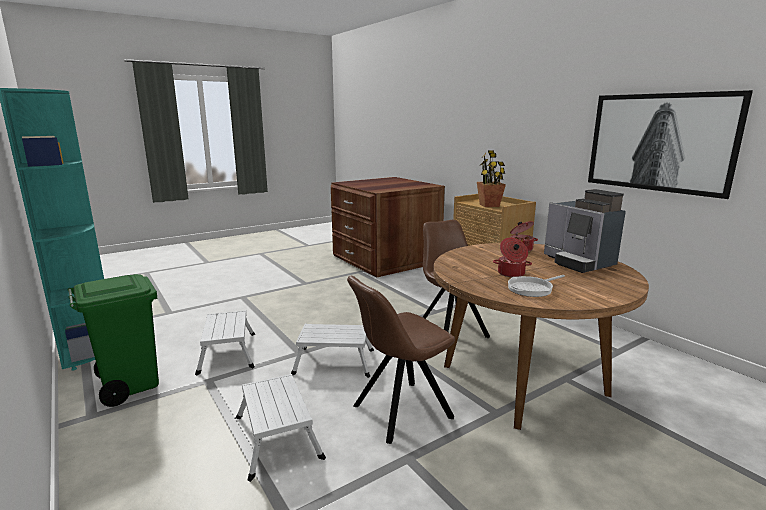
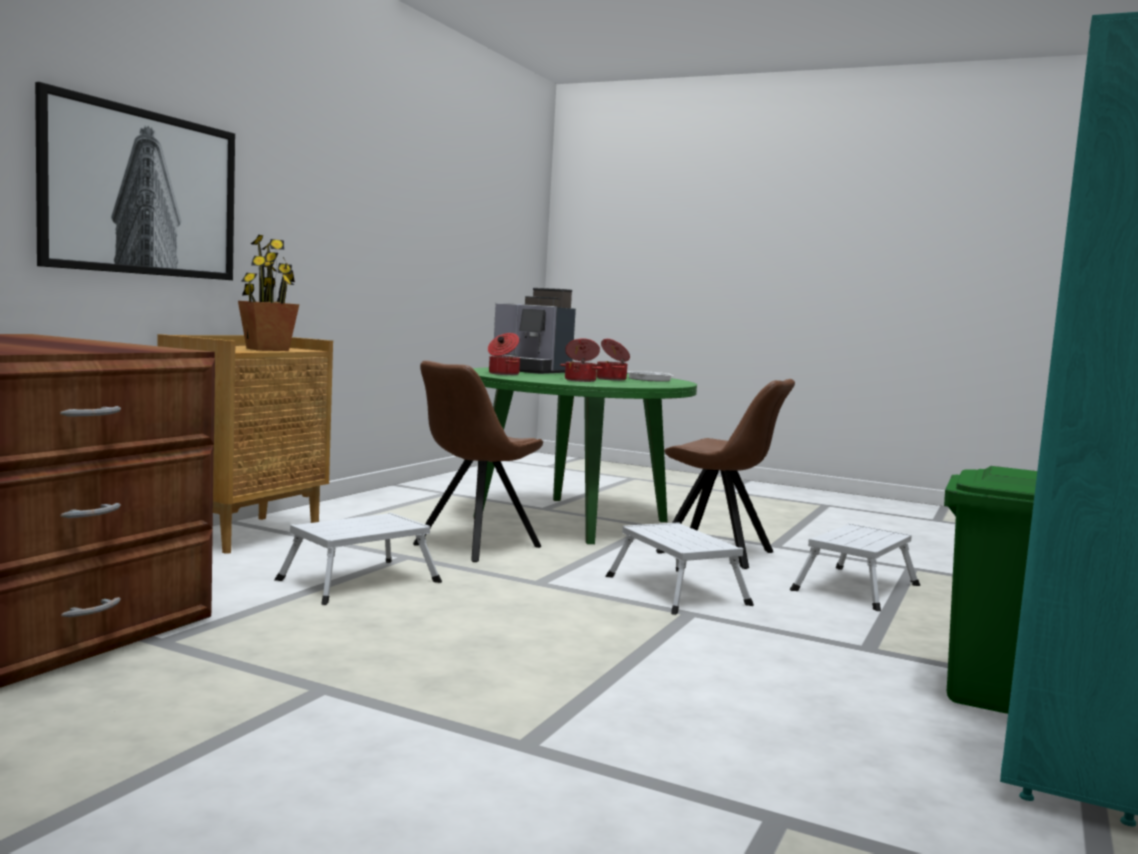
camera: 120 degrees left, 10 degrees down
(227, 353) = (787, 661): white step ladder -> white step ladder (360, 581)
(484, 261) = (580, 380): none -> cooking pot
(523, 379) = (571, 519): brown dining table -> green dining table
(578, 262) = (532, 370): coffee machine -> coffee machine turned 90 degrees clockwise
(660, 142) = (389, 235): picture -> picture (141, 193)

